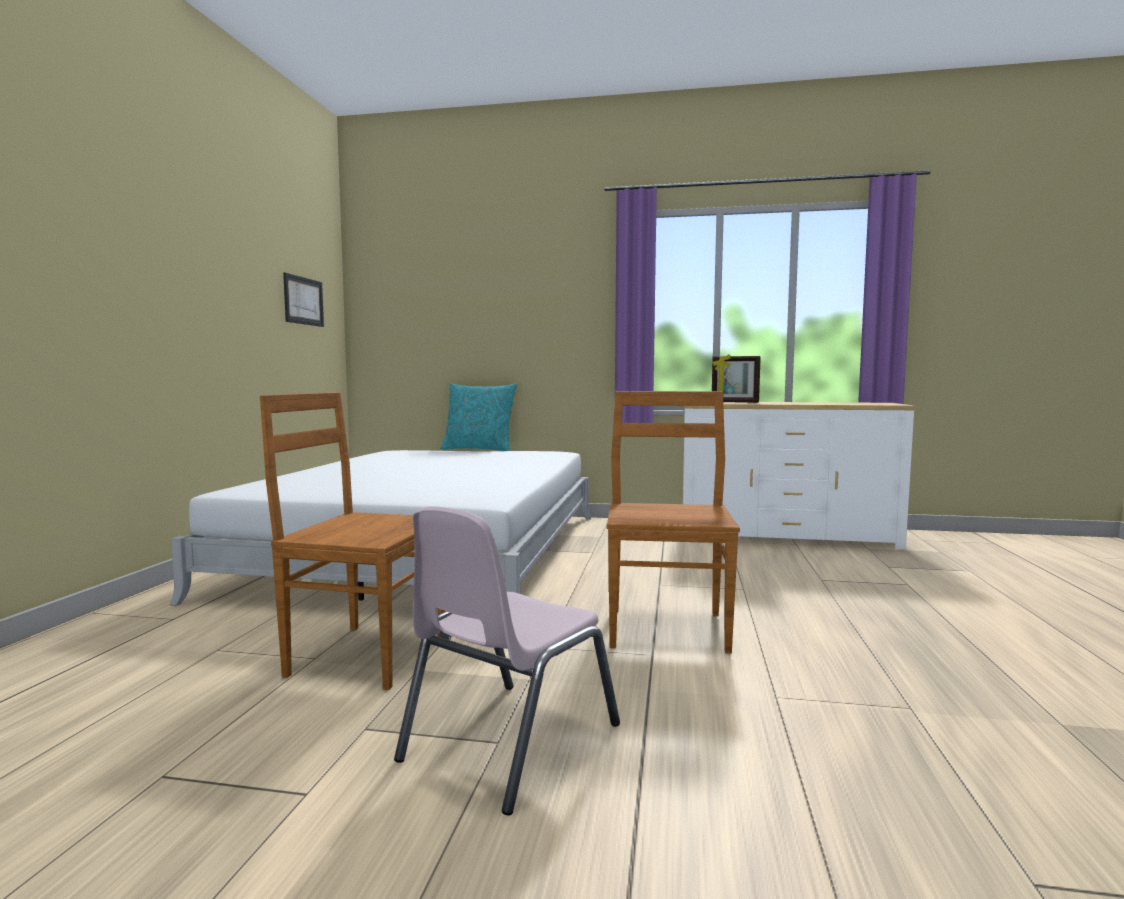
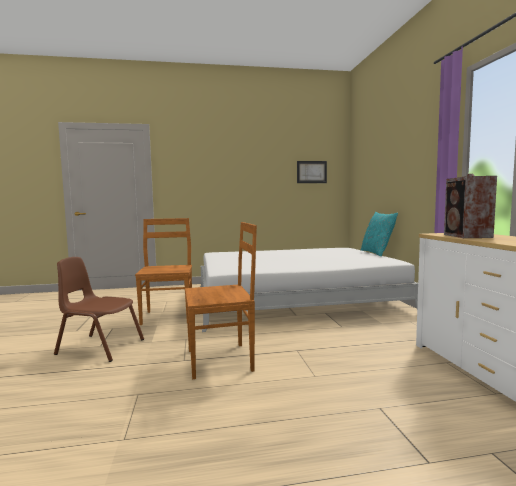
camera: 70 degrees right, 0 degrees up
(508, 742) = (100, 347): pink chair -> brown chair
(734, 403) = (467, 236): picture frame -> speaker

